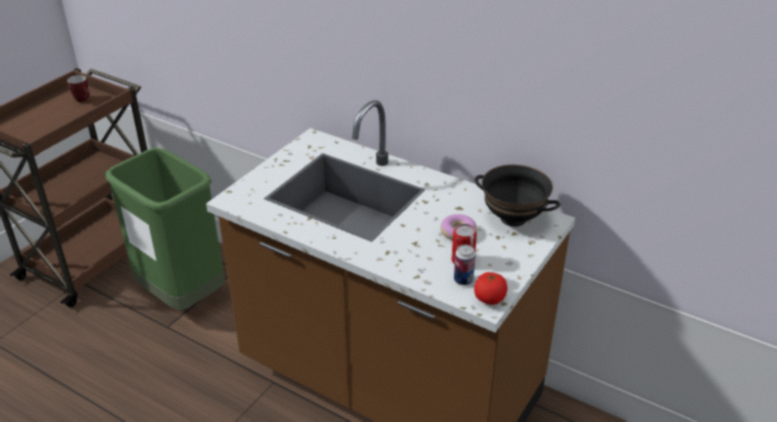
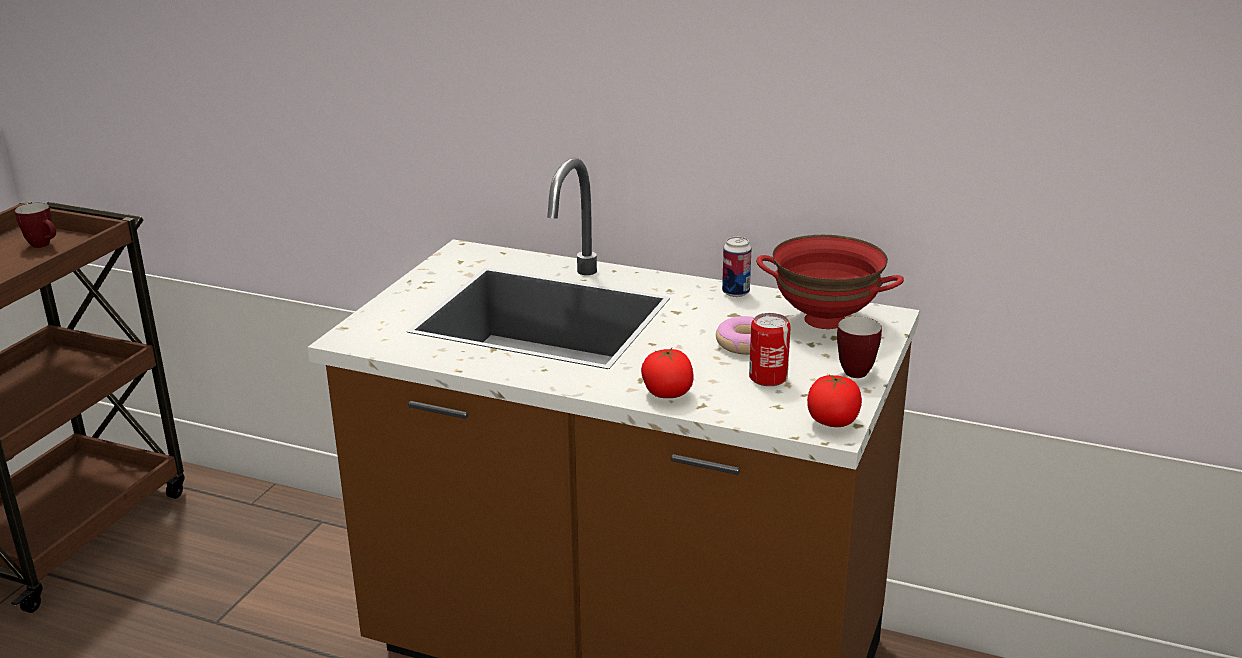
camera: 10 degrees left, 10 degrees down
(181, 296) = (232, 572): green trash can -> none
(399, 265) = (667, 393): none -> tomato
(463, 280) = (779, 402): can -> can (735, 292)
(513, 218) = (826, 319): black bowl -> red bowl
(518, 261) = (857, 370): none -> mug

